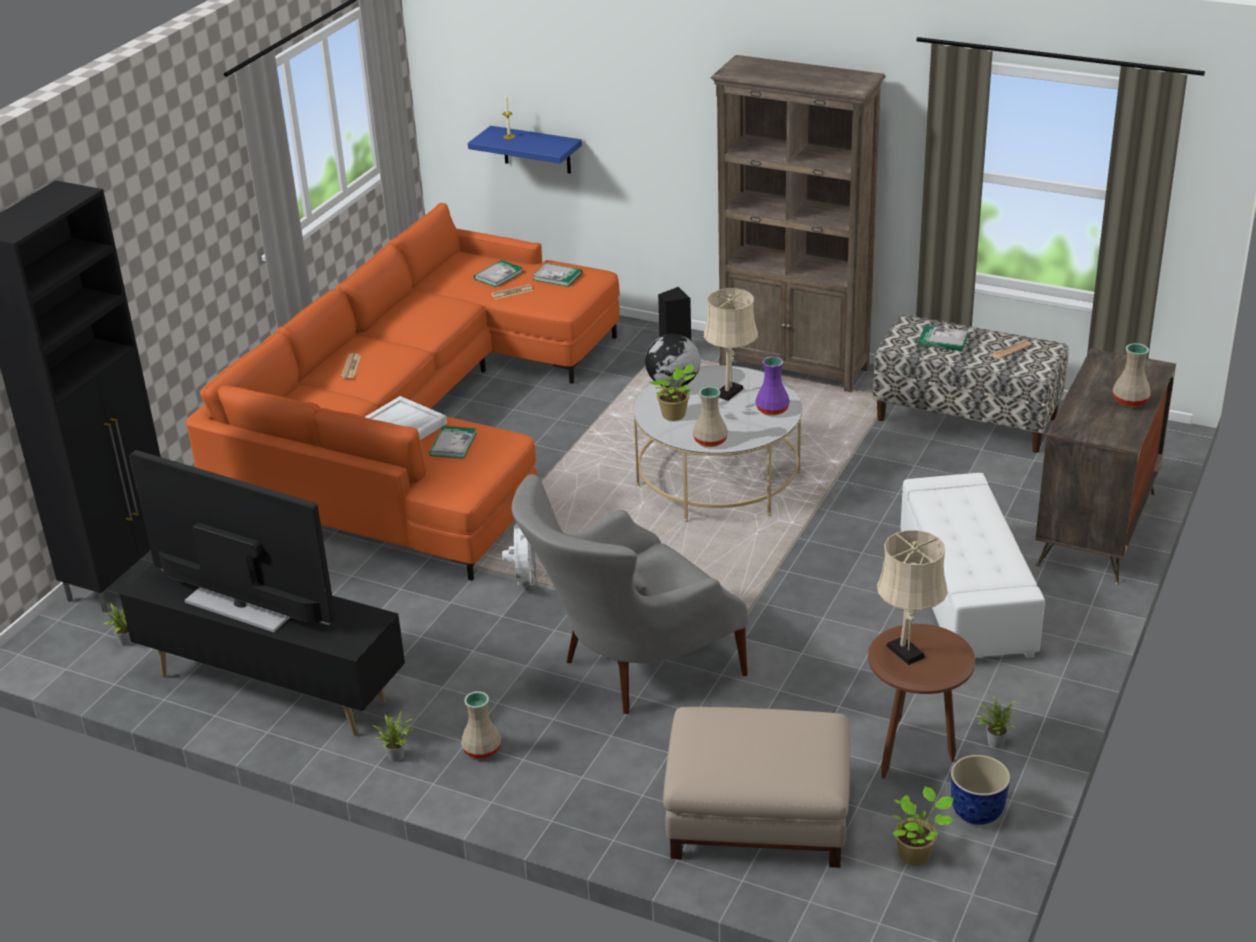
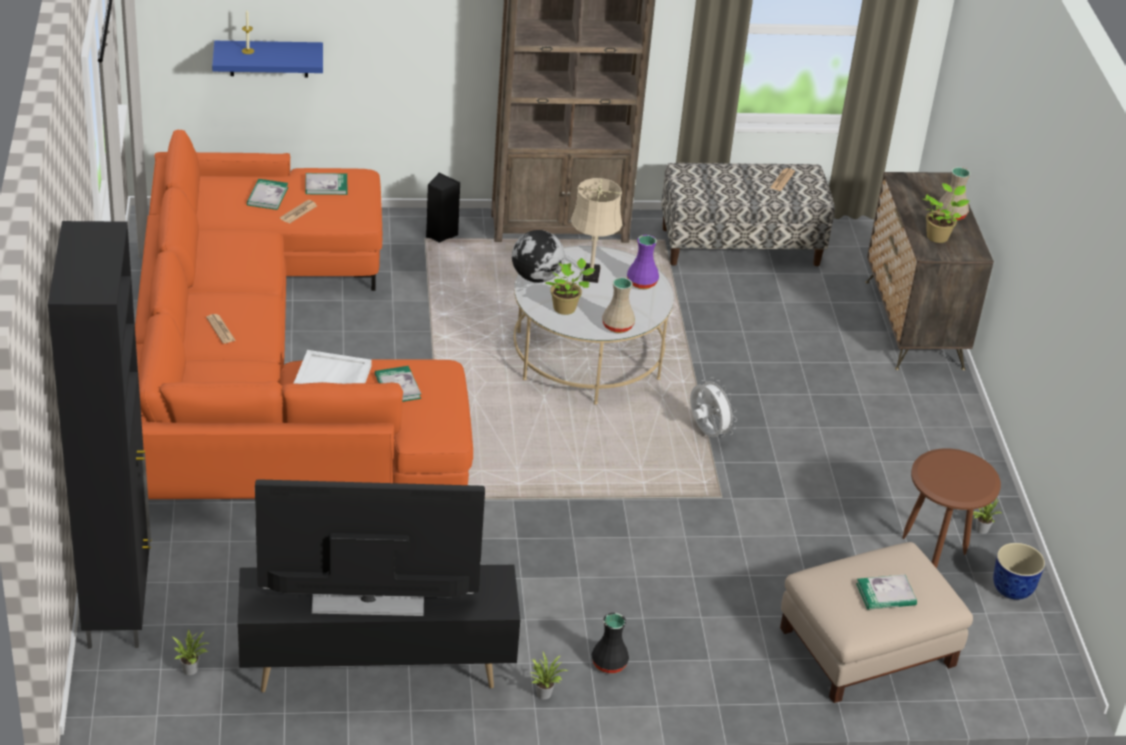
camera: 35 degrees left, 5 degrees up
(481, 750) = (609, 664): beige vase -> black vase
(524, 582) = (508, 500): white fan -> white fan (707, 433)
(629, 670) = (666, 555): grey armchair -> none
(907, 654) = (947, 478): beige table lamp -> none
(916, 854) = (998, 637): potted plant -> potted plant (938, 236)
(943, 340) = (722, 182): book -> book (886, 594)
(966, 595) = (866, 410): white ottoman -> none

